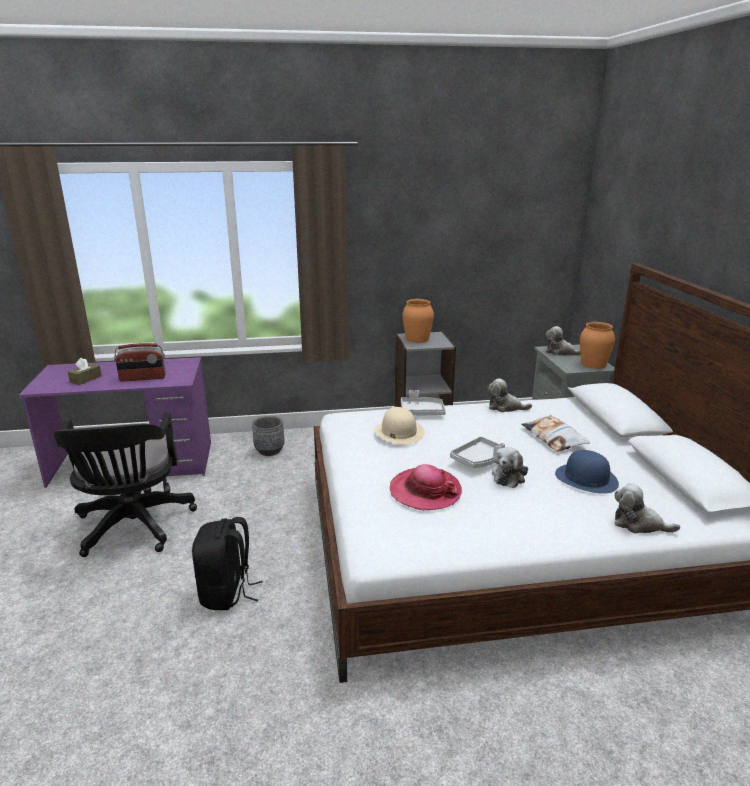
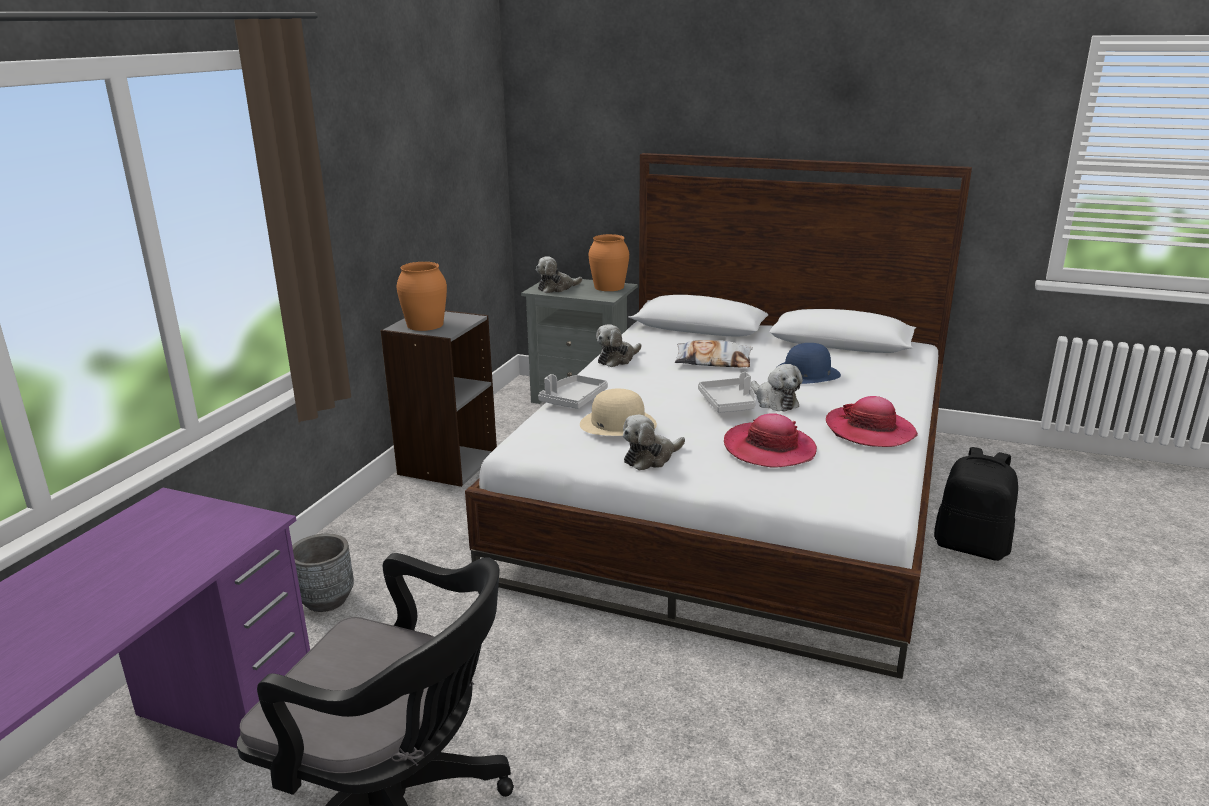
camera: 60 degrees left, 0 degrees up
(86, 379) = (45, 635): brown tissue box -> none
(143, 378) = (171, 561): radio -> none
(227, 593) = (679, 735): black backpack -> black backpack (971, 546)
(507, 527) = (869, 430): none -> hat
(638, 524) = (897, 381): plush toy -> plush toy (650, 458)

